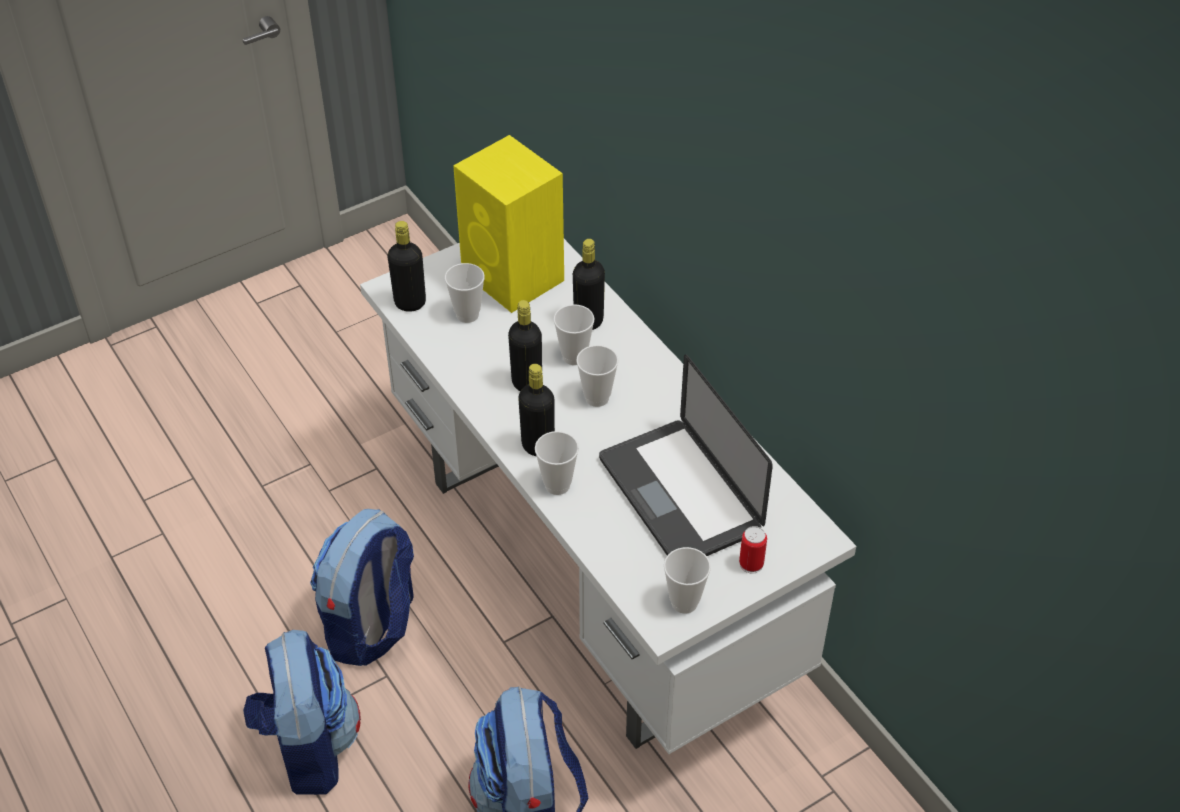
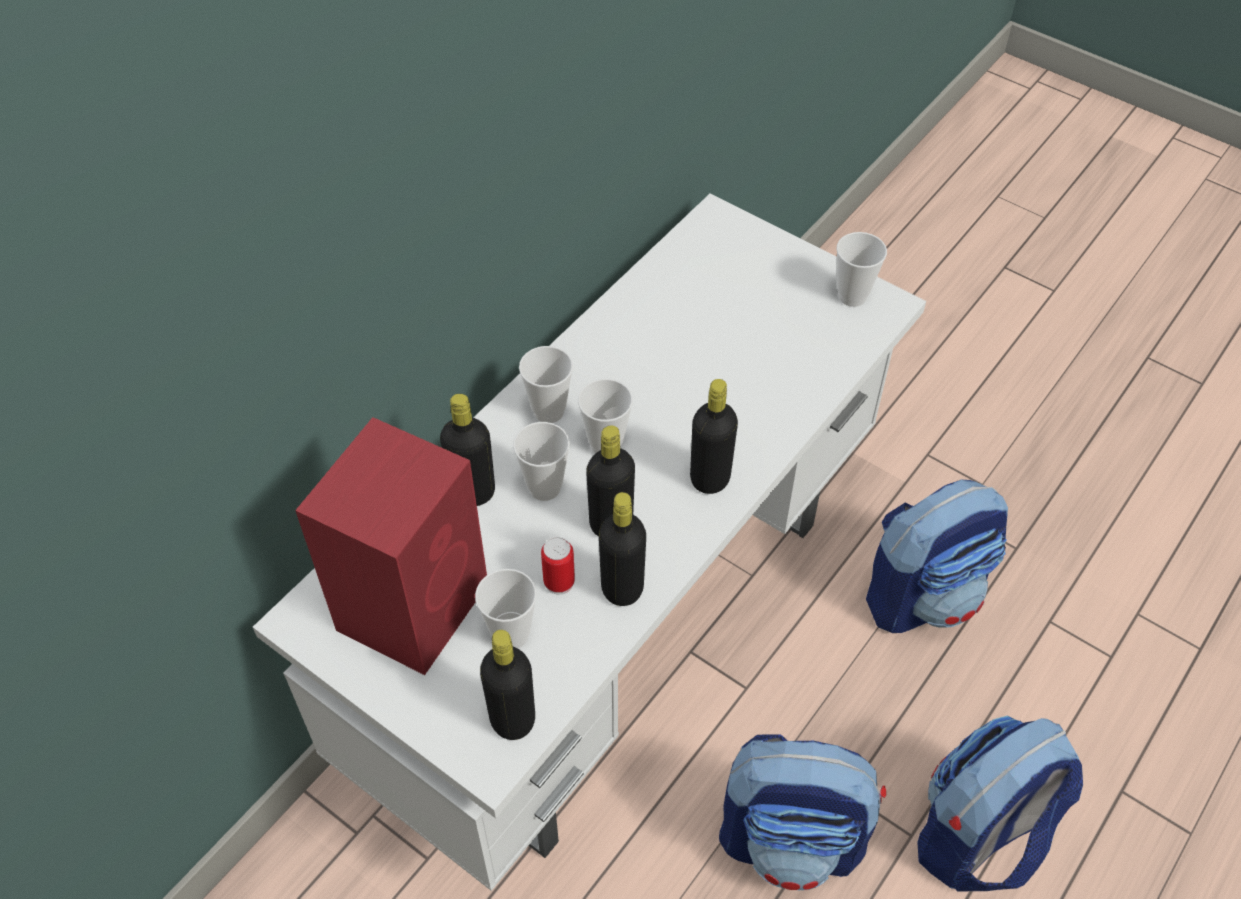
camera: 110 degrees left, 5 degrees up
(472, 374) = (622, 588): none -> black bottle
(514, 278) = (415, 603): yellow speaker -> red speaker
(557, 485) = (759, 441): cup -> cup (549, 411)
(679, 494) = (716, 333): laptop -> none
(751, 564) = (775, 259): can -> can (559, 581)

